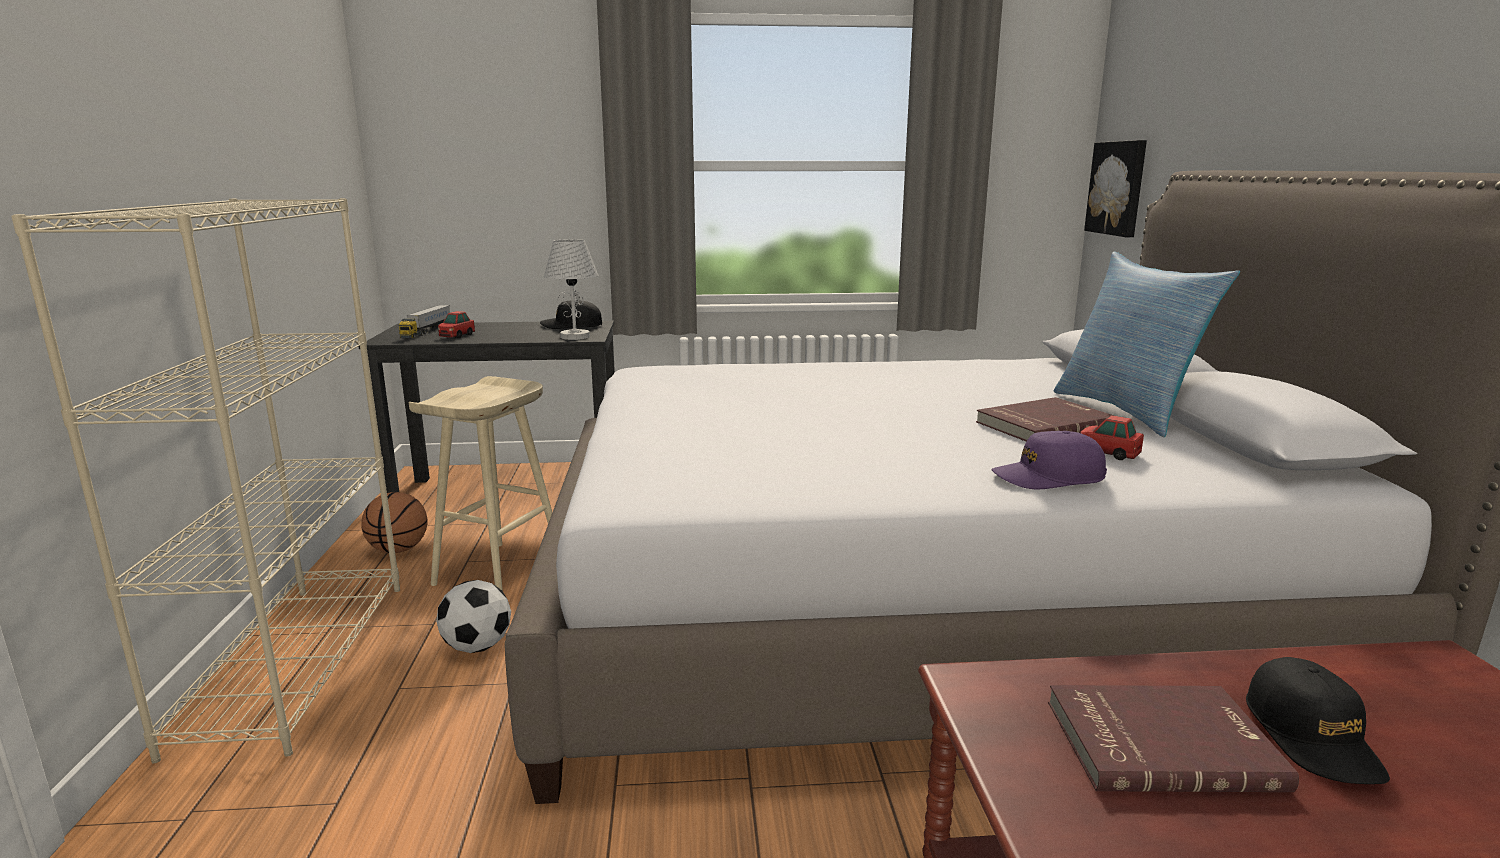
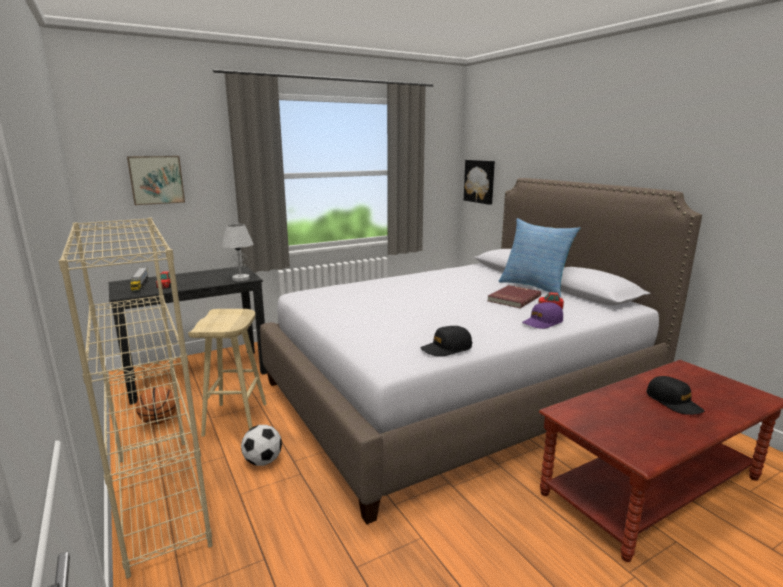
camera: 25 degrees left, 0 degrees up
(485, 165) = (156, 180): none -> picture
(572, 326) = (227, 272): black cap -> black cap (446, 348)
(1159, 742) = (637, 416): red book -> none

